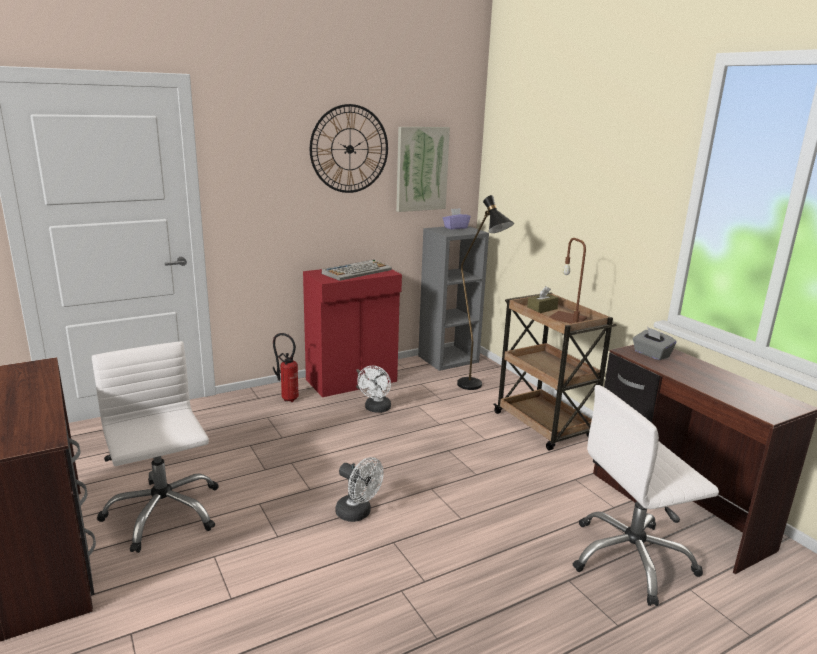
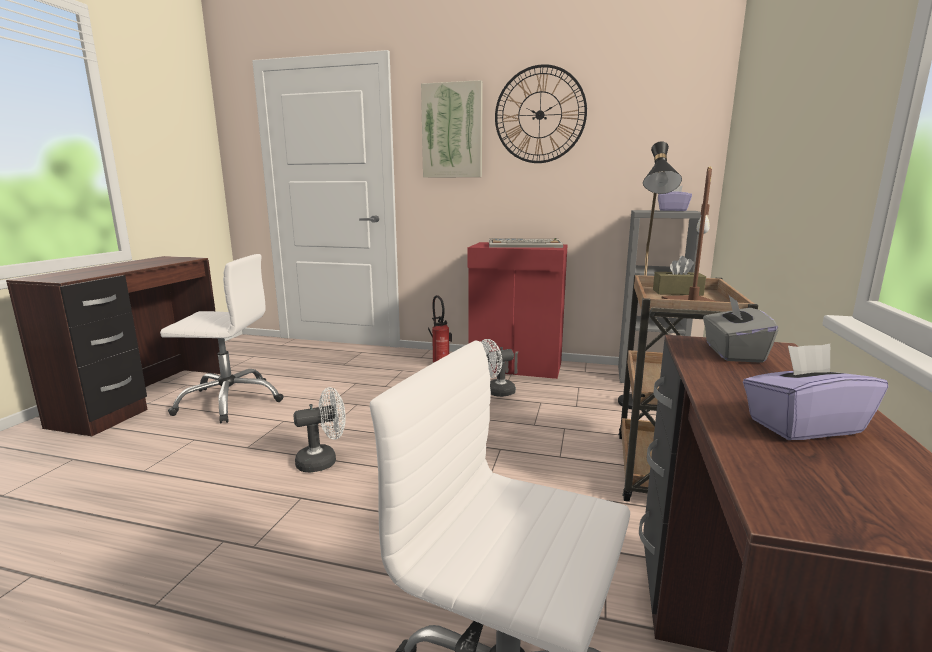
camera: 45 degrees right, 5 degrees down
(163, 512) = (230, 401): white office chair -> white office chair turned 75 degrees clockwise
(358, 514) = (323, 461): white fan -> white fan turned 105 degrees counterclockwise
(421, 169) = (632, 137): picture -> picture (452, 131)
(725, 385) = (803, 426): none -> purple tissue box

